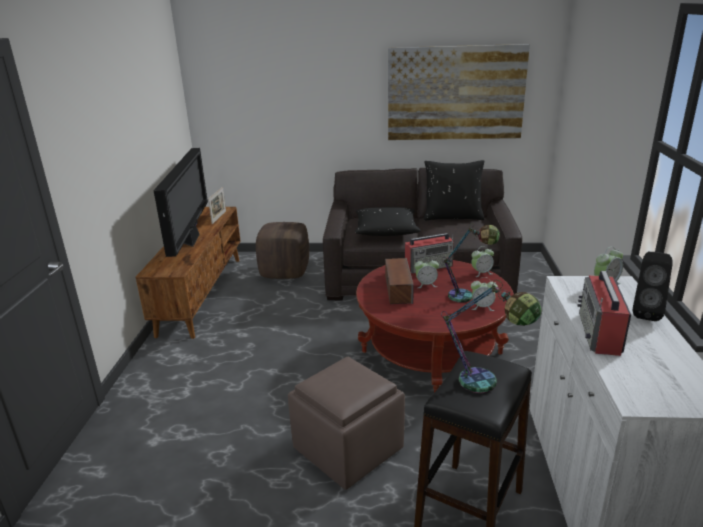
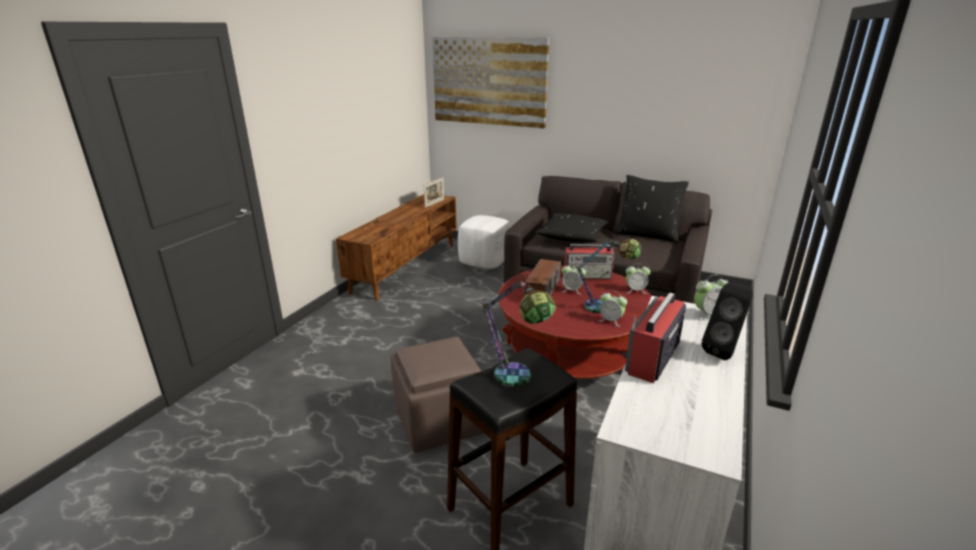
camera: 20 degrees right, 0 degrees up
(192, 239) = (400, 217): television -> none
(285, 272) = (485, 262): brown ottoman -> white ottoman
(455, 93) = (672, 110): picture -> picture (489, 81)

